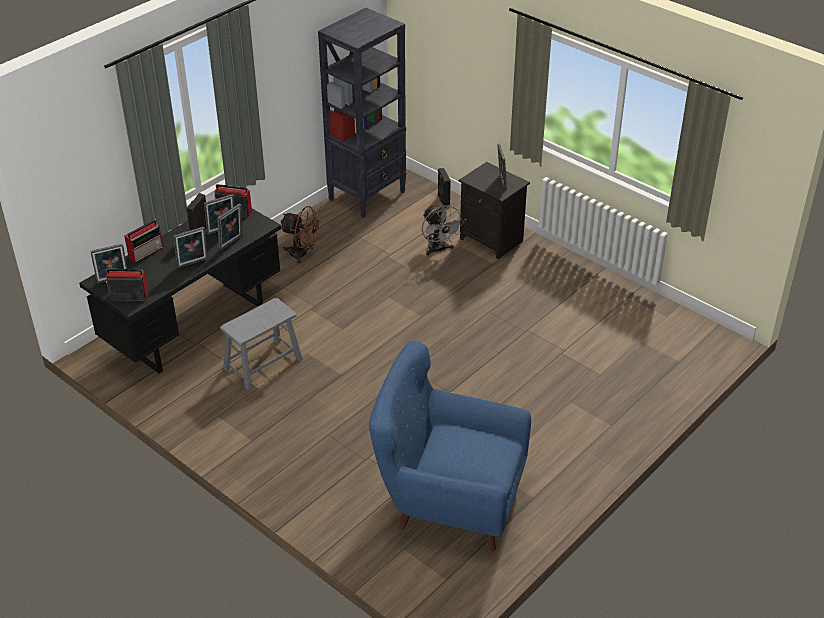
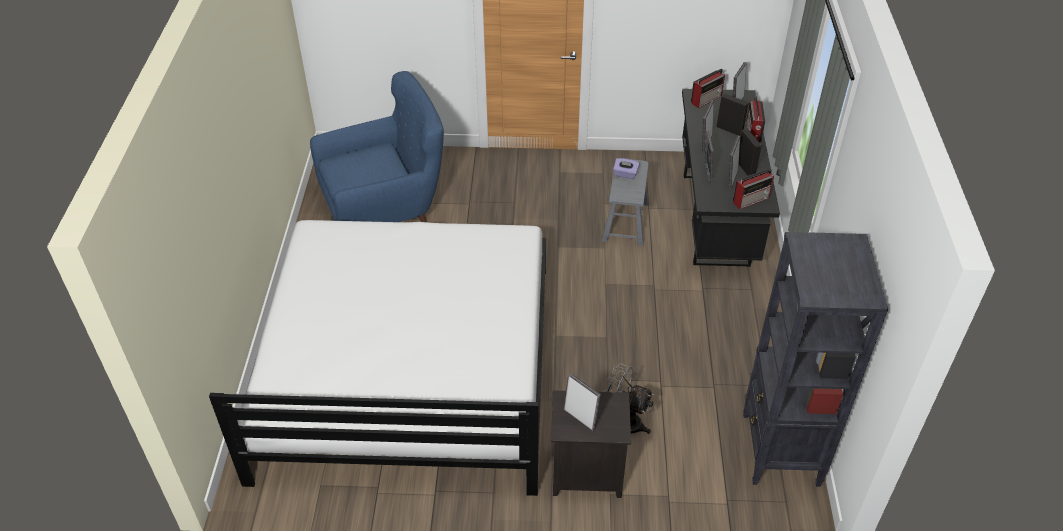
camera: 140 degrees right, 5 degrees up
(254, 325) = (625, 174): none -> purple tissue box
(302, 254) = (735, 333): brown fan -> none
(443, 201) = (698, 500): black speaker -> black speaker (730, 129)
(550, 352) = (407, 369): none -> white bed

